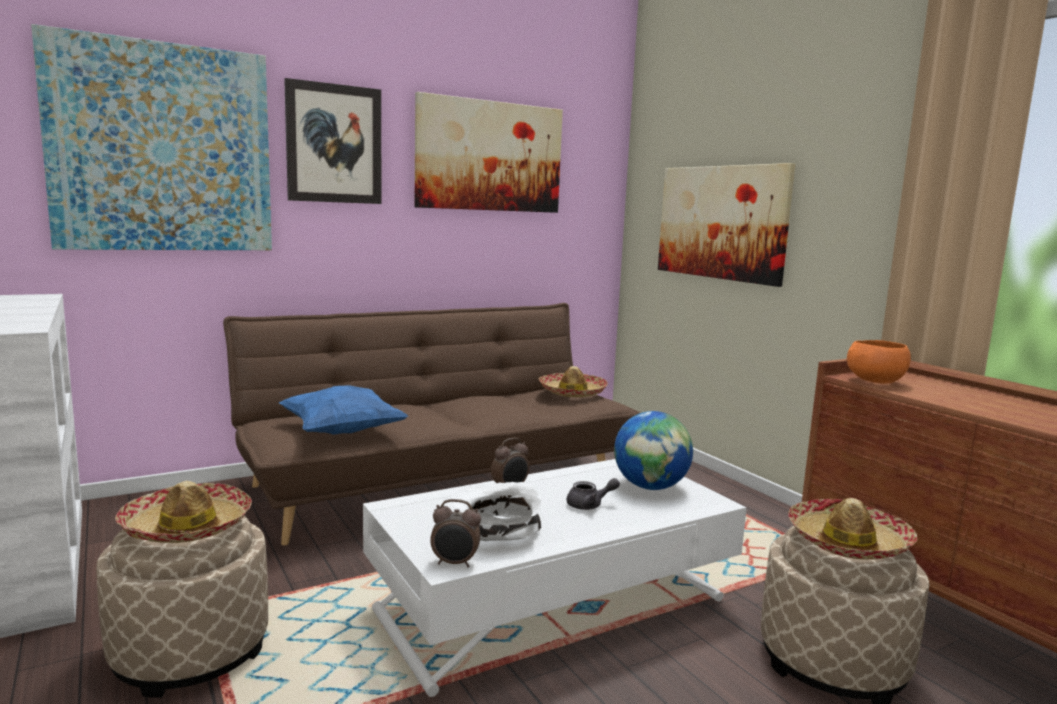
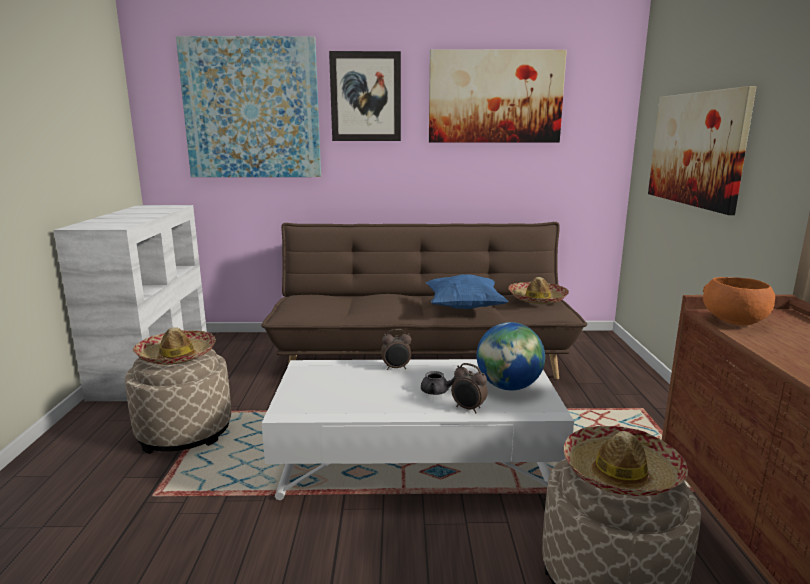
camera: 30 degrees right, 5 degrees up
(342, 432) = (332, 309): blue pillow -> blue pillow (464, 307)
(455, 563) = (293, 412): alarm clock -> alarm clock (468, 409)
(496, 532) = (346, 397): white bowl -> none

